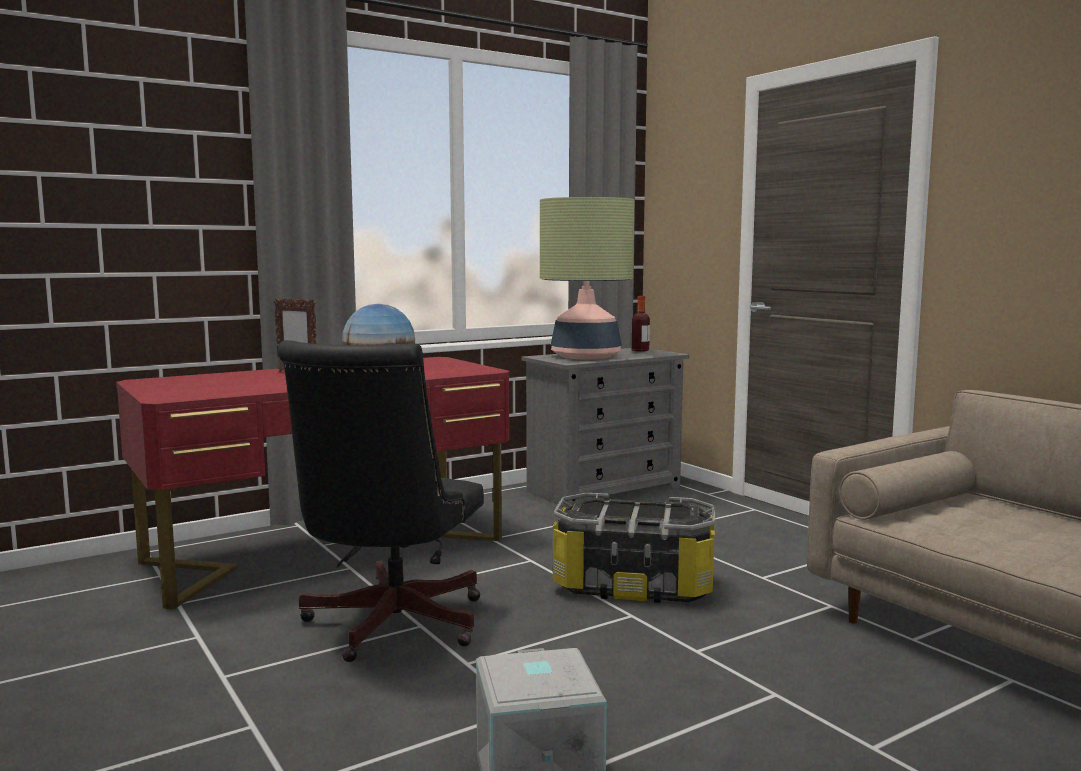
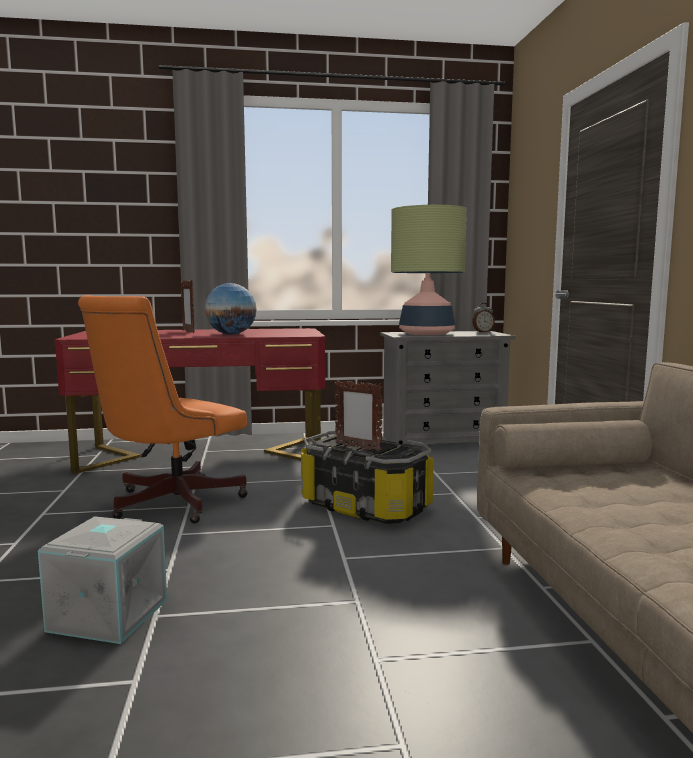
camera: 25 degrees right, 0 degrees up
(388, 627) = (168, 503): black office chair -> orange office chair
(630, 514) = (357, 448): none -> picture frame
(640, 350) = (482, 332): bottle -> alarm clock

